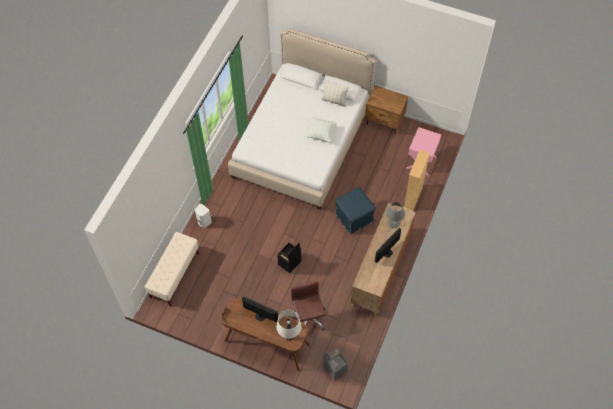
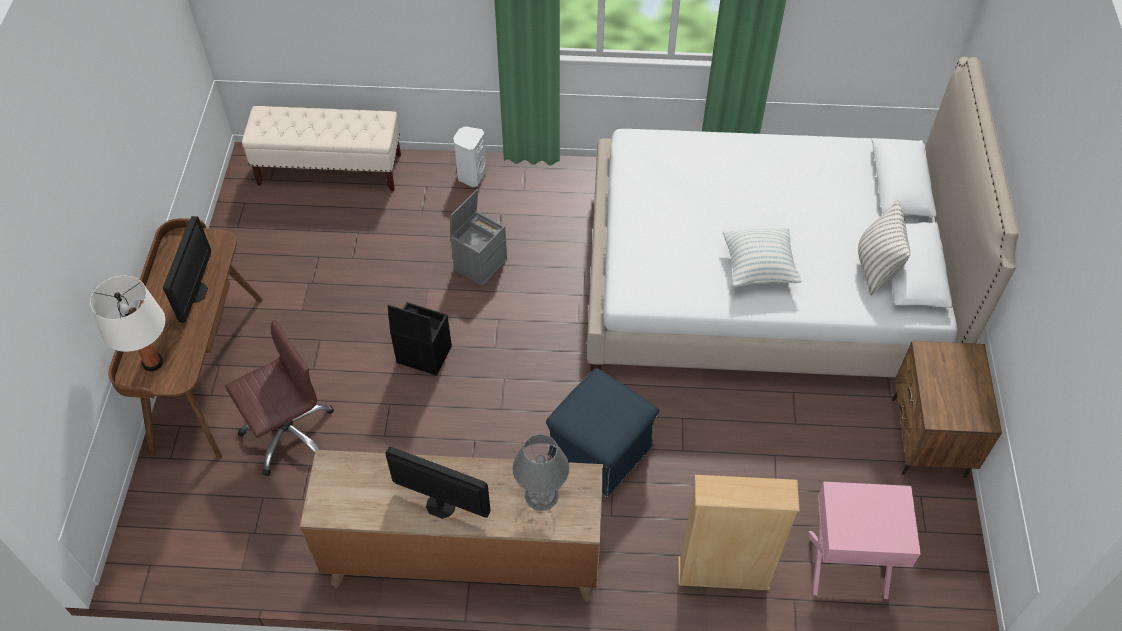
camera: 70 degrees right, 5 degrees down
(334, 368) = (168, 528): grey storage box -> grey storage box (480, 263)

